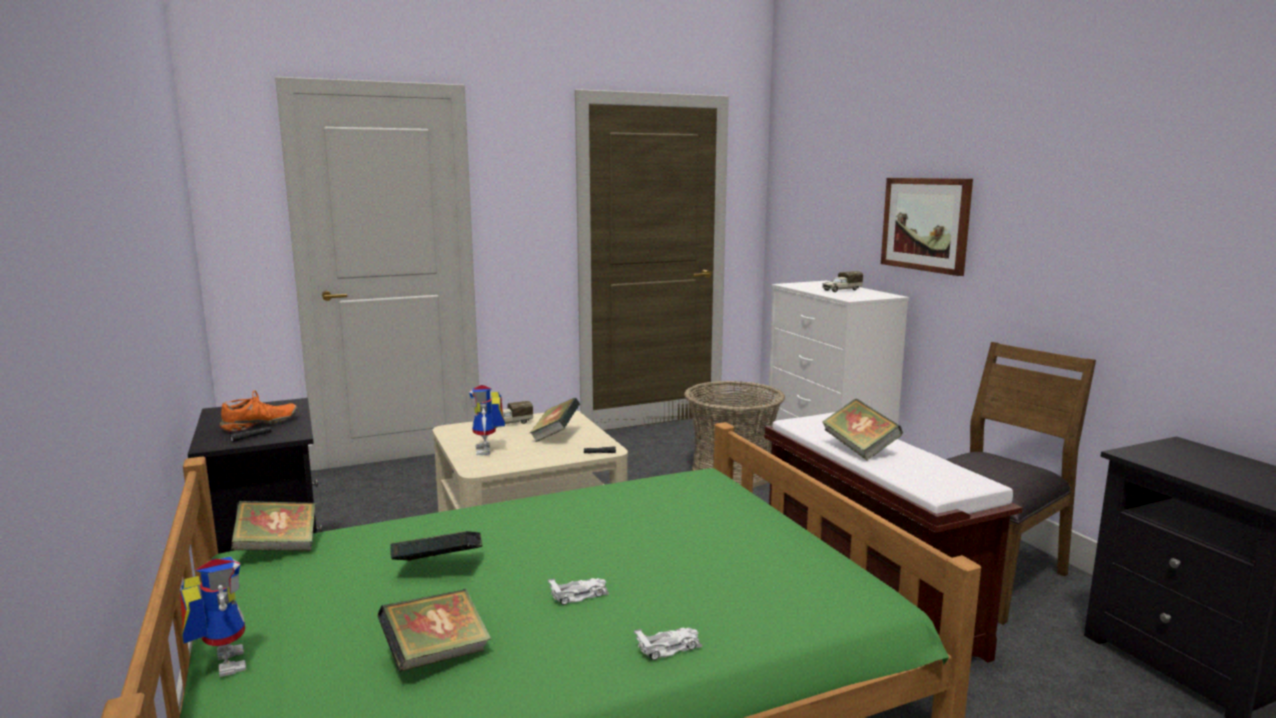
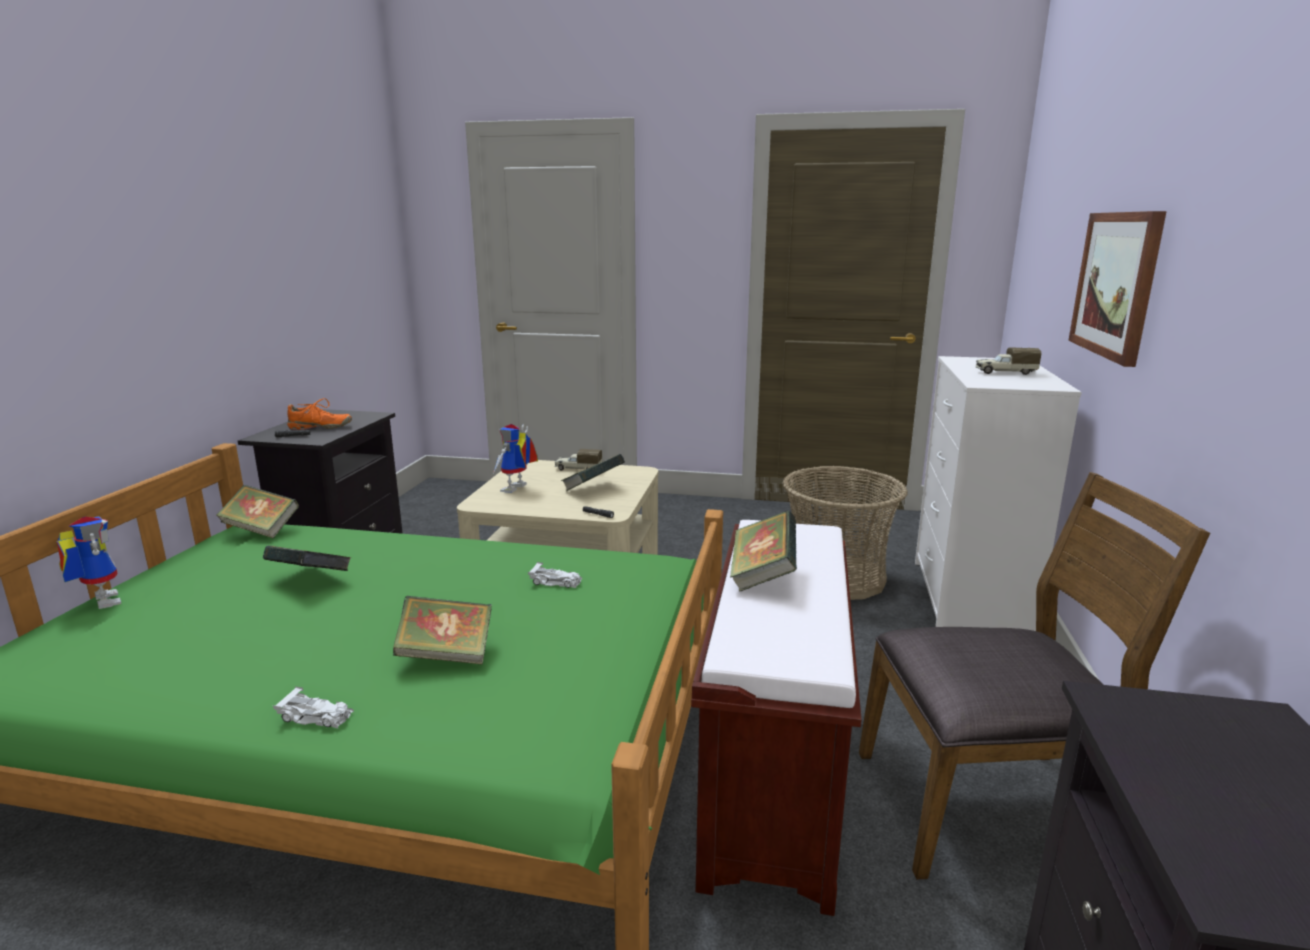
camera: 35 degrees right, 5 degrees up
(221, 662) = (99, 601): toy robot -> toy robot turned 45 degrees counterclockwise
(436, 656) = (183, 648): book -> book (446, 655)
(579, 595) = (349, 640): white toy car -> white toy car (556, 582)

